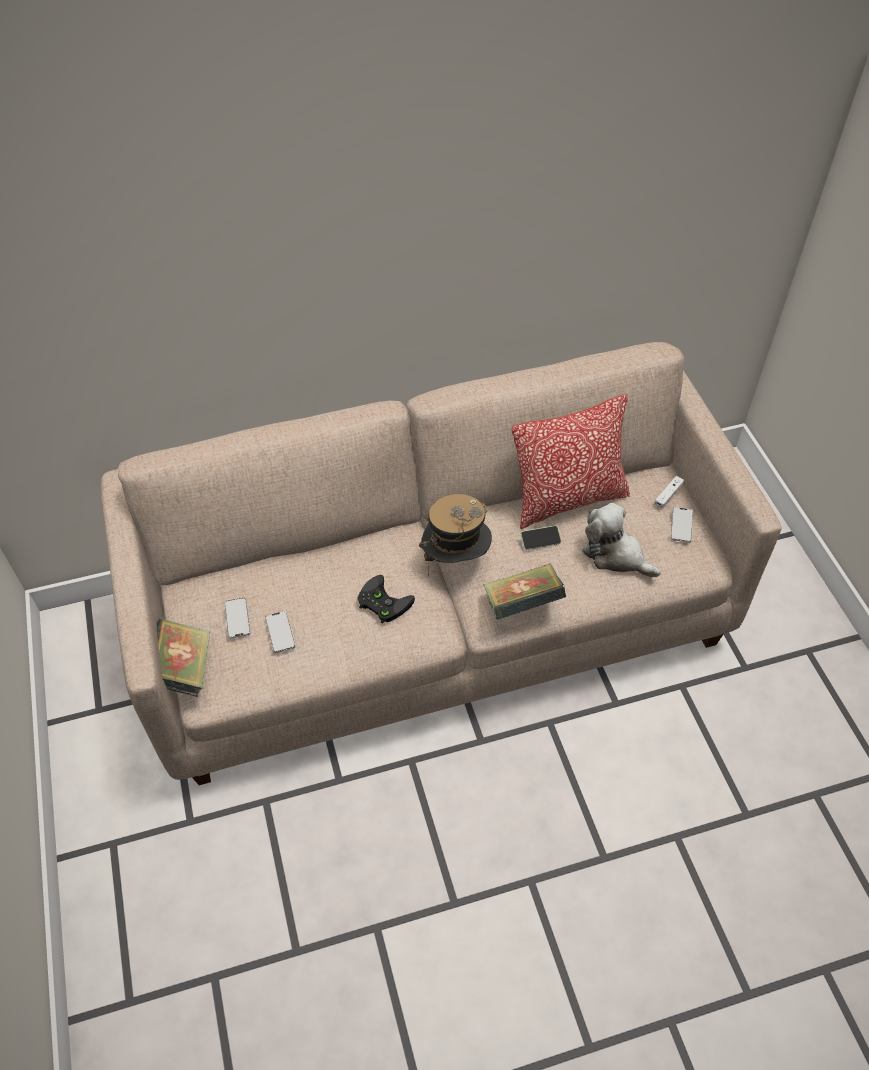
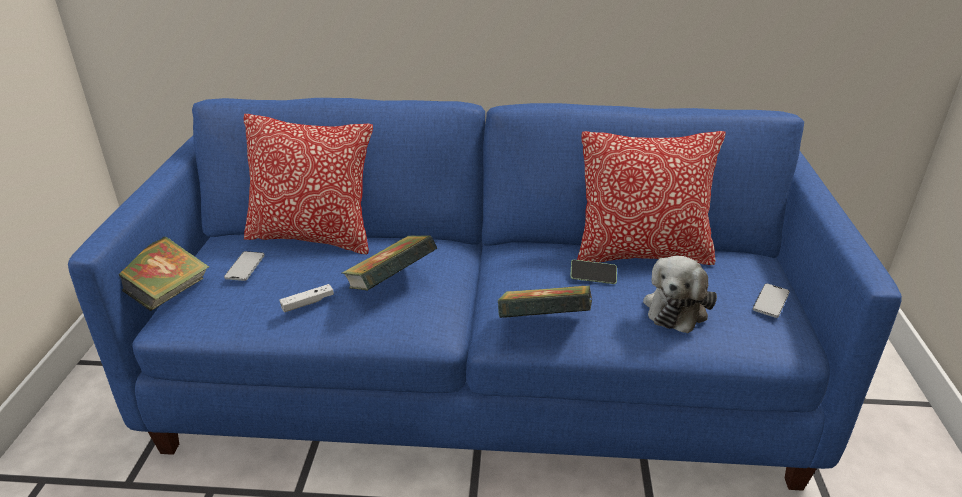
camera: 20 degrees right, 20 degrees down
(274, 563) = (313, 237): none -> pillow
(280, 632) = (274, 285): phone -> none
(381, 602) = (390, 284): black game controller -> book
(436, 620) = (482, 378): beige sofa -> blue sofa
(455, 560) = (492, 273): hat -> none
(615, 555) = (677, 307): plush toy -> plush toy turned 120 degrees counterclockwise
(668, 495) = (762, 274): white game controller -> white game controller (307, 303)

